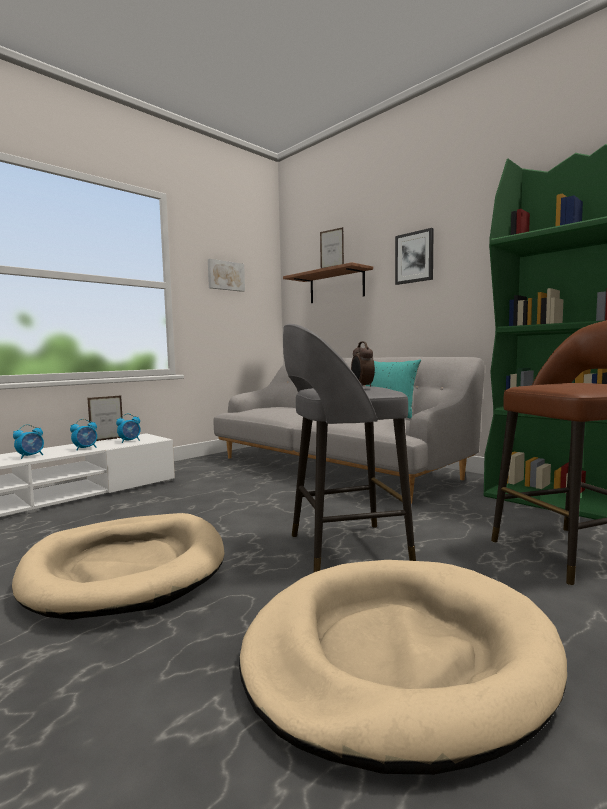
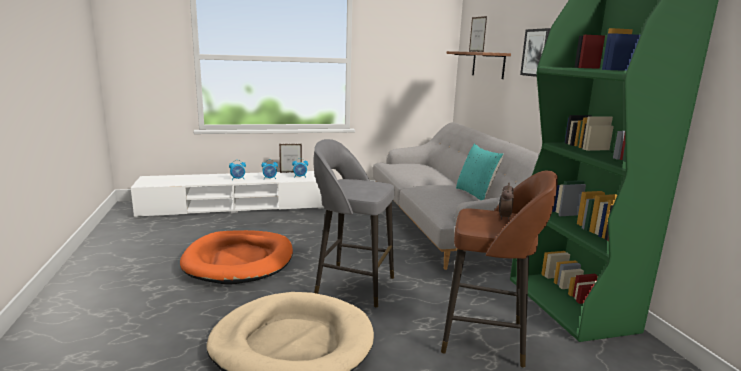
camera: 30 degrees right, 10 degrees up
(126, 569) = (239, 260): beige dog bed -> orange dog bed
(225, 276) = (401, 49): picture -> none
(362, 387) = (362, 187): alarm clock -> alarm clock (504, 217)

